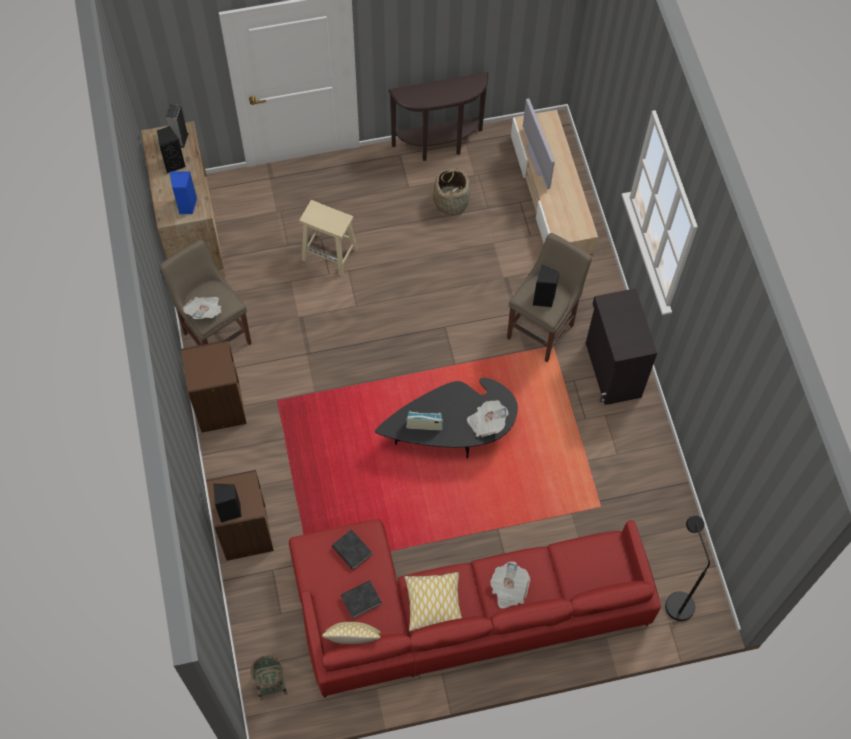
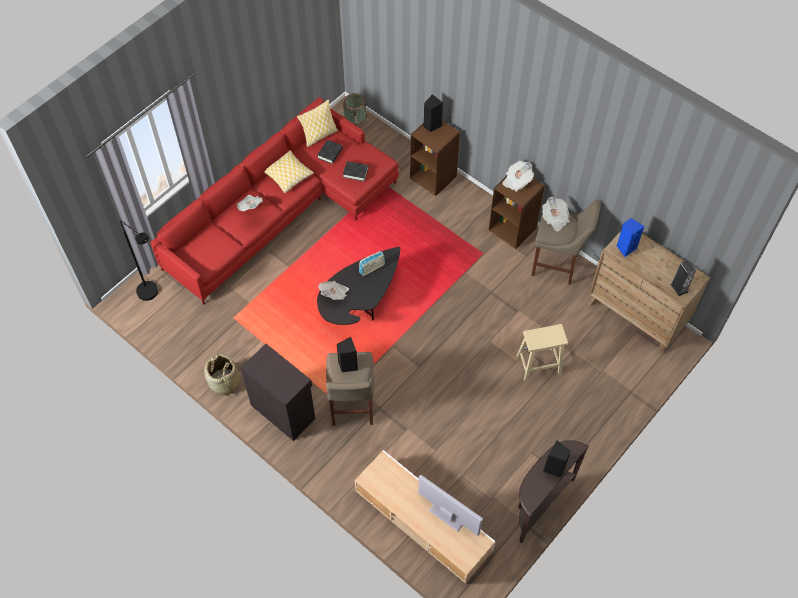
camera: 145 degrees right, 5 degrees down
(173, 163) = (664, 269): black speaker -> black speaker (554, 468)
(204, 374) = (516, 181): none -> newspaper
(451, 201) = (491, 462): basket -> basket (224, 383)

